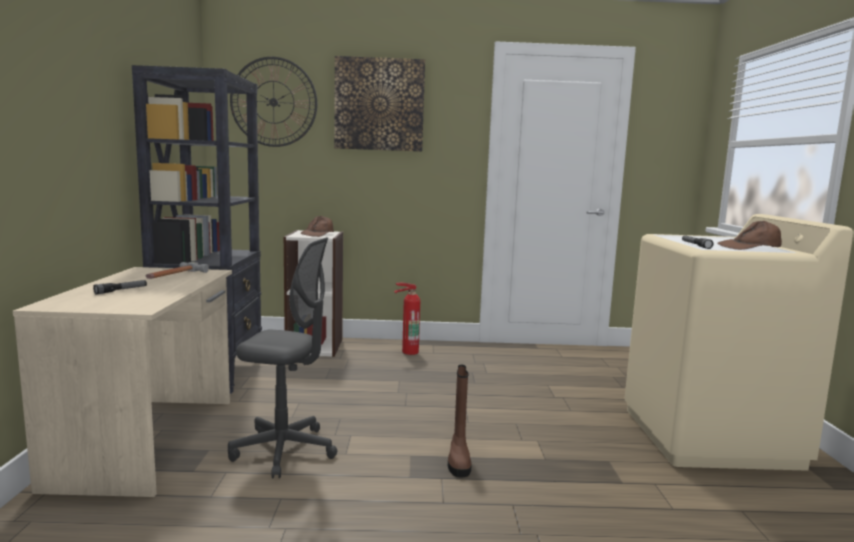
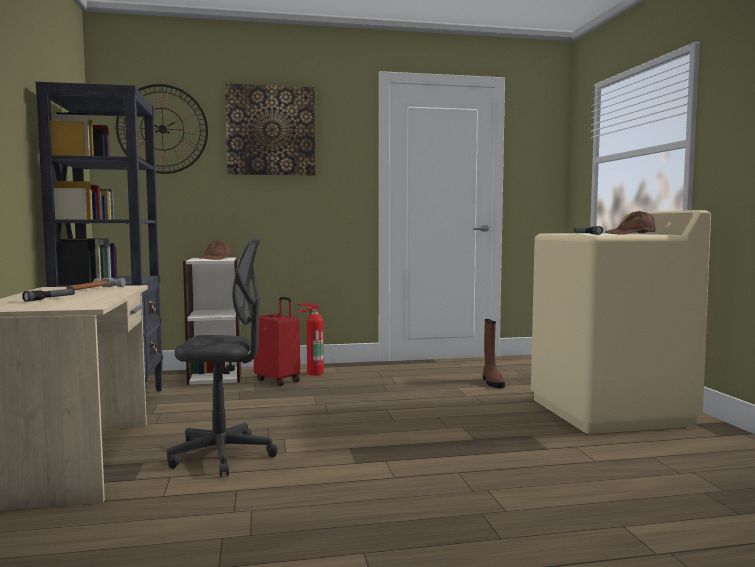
camera: 10 degrees left, 5 degrees down
(371, 358) = (278, 380): none -> red suitcase
(458, 460) = (396, 447): brown boot -> brown boot (492, 382)

